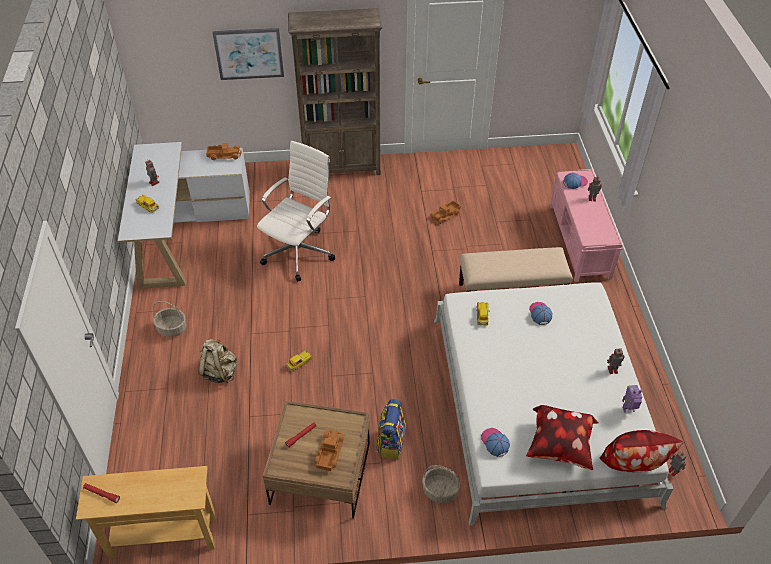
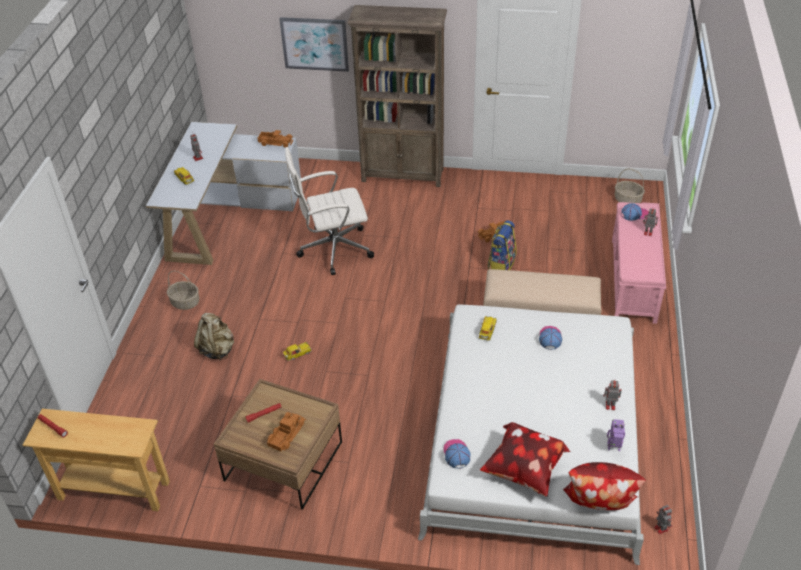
camera: 15 degrees right, 5 degrees down
(300, 252) = (333, 249): white office chair -> white office chair turned 150 degrees counterclockwise
(390, 442) = (364, 445): backpack -> backpack (501, 265)
(440, 491) = (399, 500): basket -> basket (628, 200)

